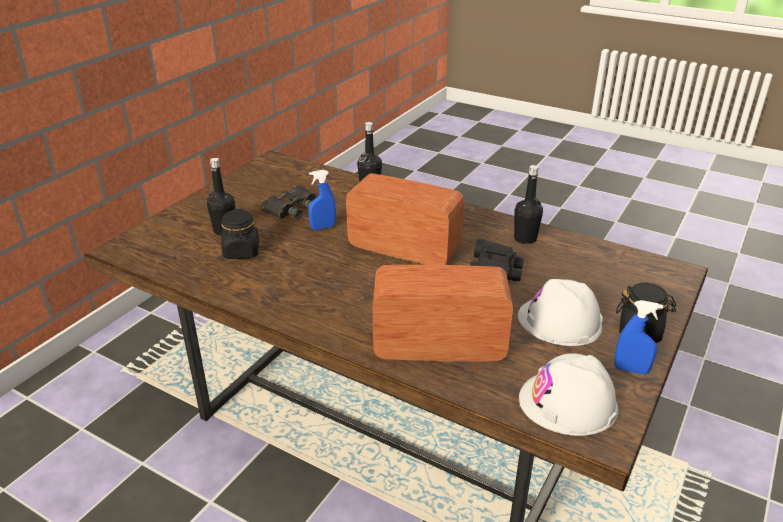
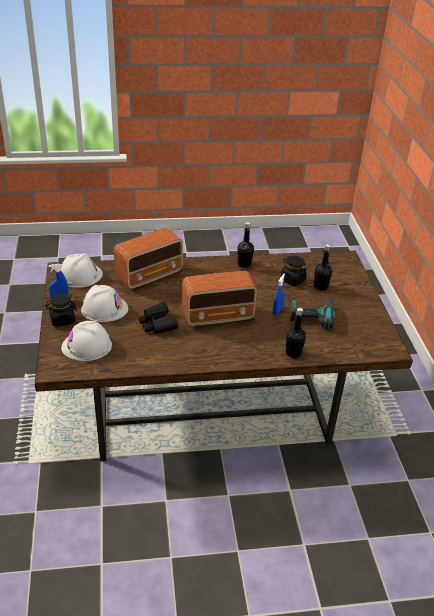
camera: 140 degrees right, 5 degrees up
(293, 209) = (312, 316): black binoculars -> power drill
(525, 239) = (158, 355): black bottle -> black bottle (244, 264)
(617, 281) = (87, 346): none -> white hard hat

